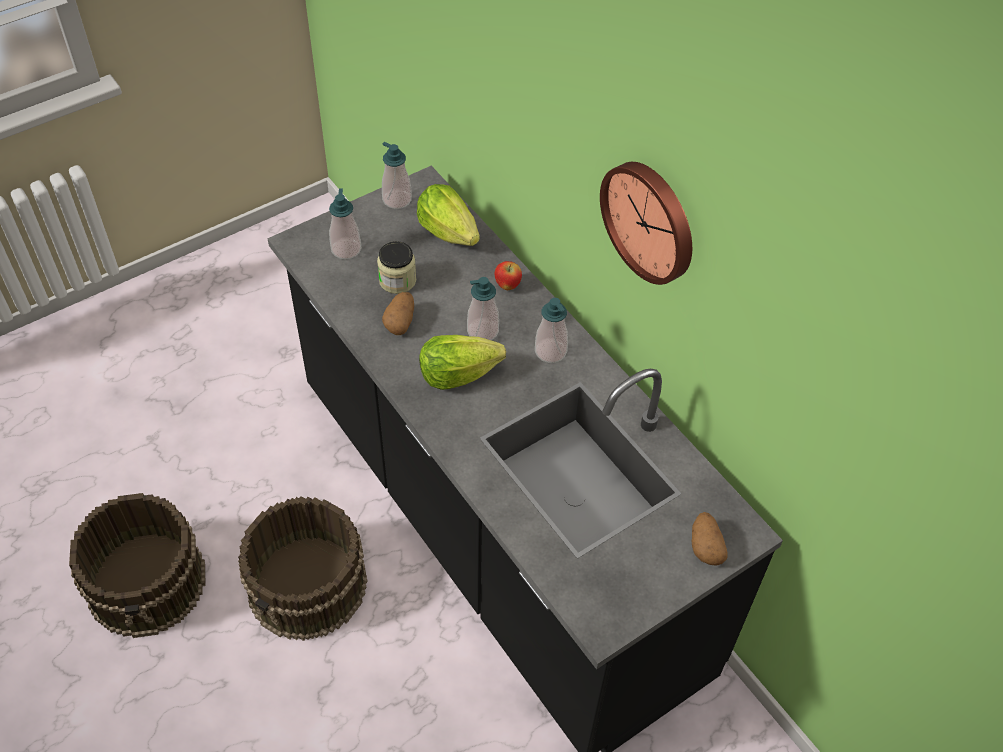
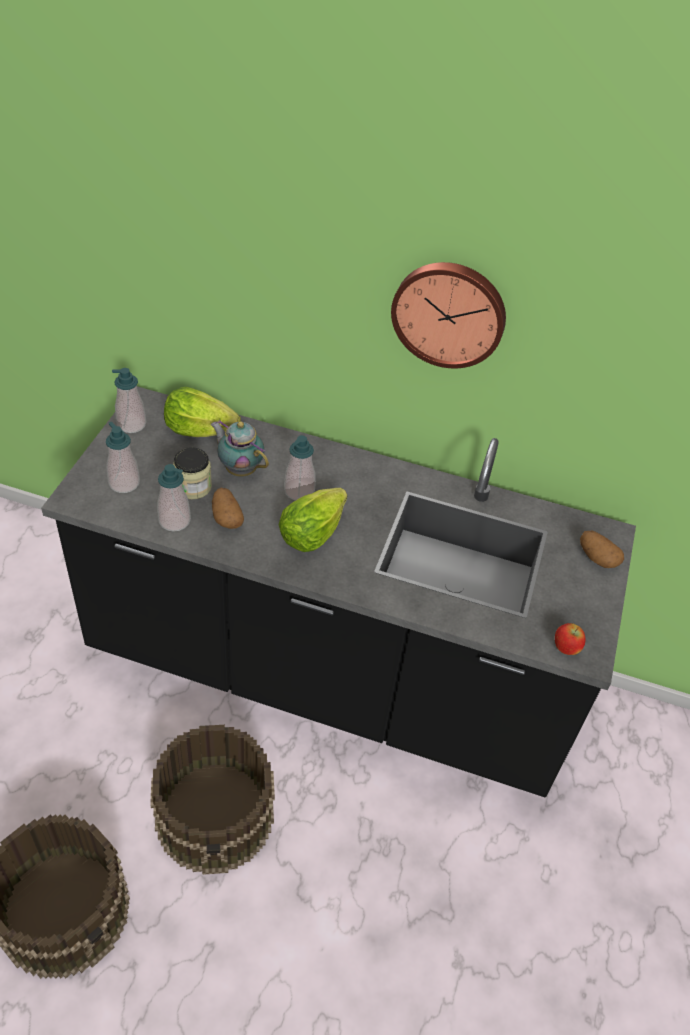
camera: 40 degrees left, 5 degrees down
(450, 284) = (239, 469): none -> teapot
(507, 285) = (285, 448): apple -> apple (565, 648)
(550, 351) = (364, 480): soap dispenser -> soap dispenser (174, 521)

